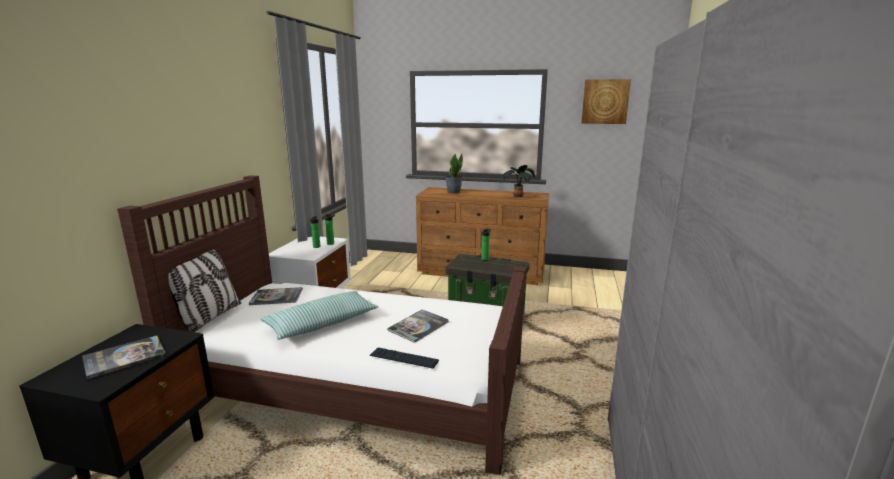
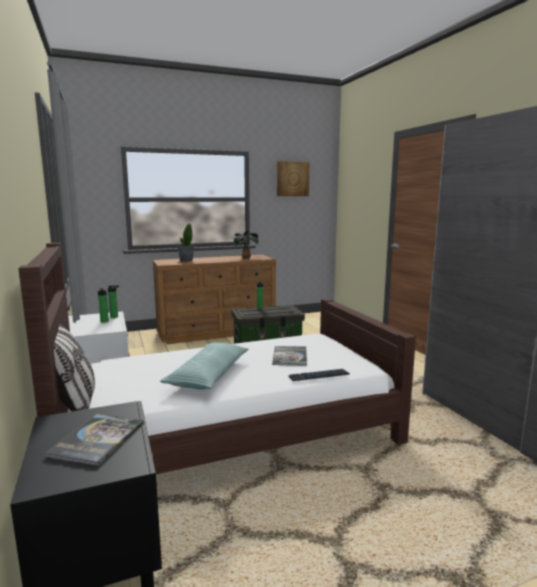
camera: 35 degrees left, 5 degrees down
(276, 297) = (121, 370): book -> none

